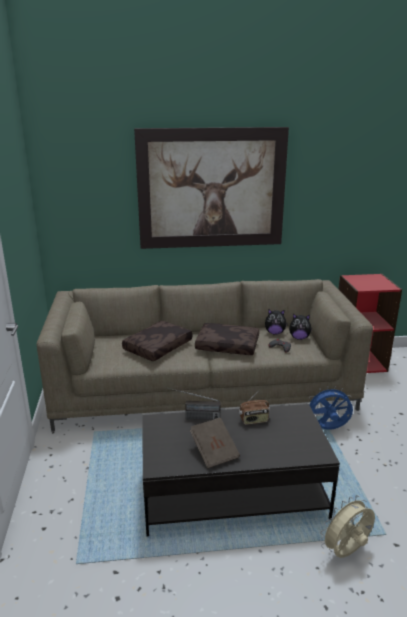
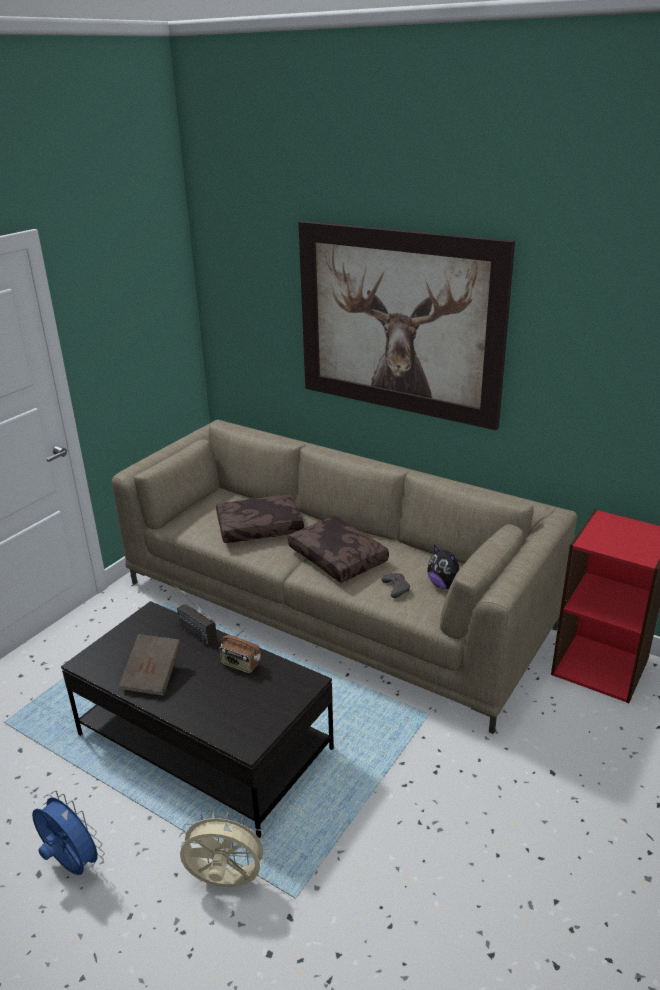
camera: 40 degrees right, 5 degrees up
(275, 333) = (423, 564): plush toy -> none
(328, 429) = (412, 734): blue fan -> blue fan (72, 864)

